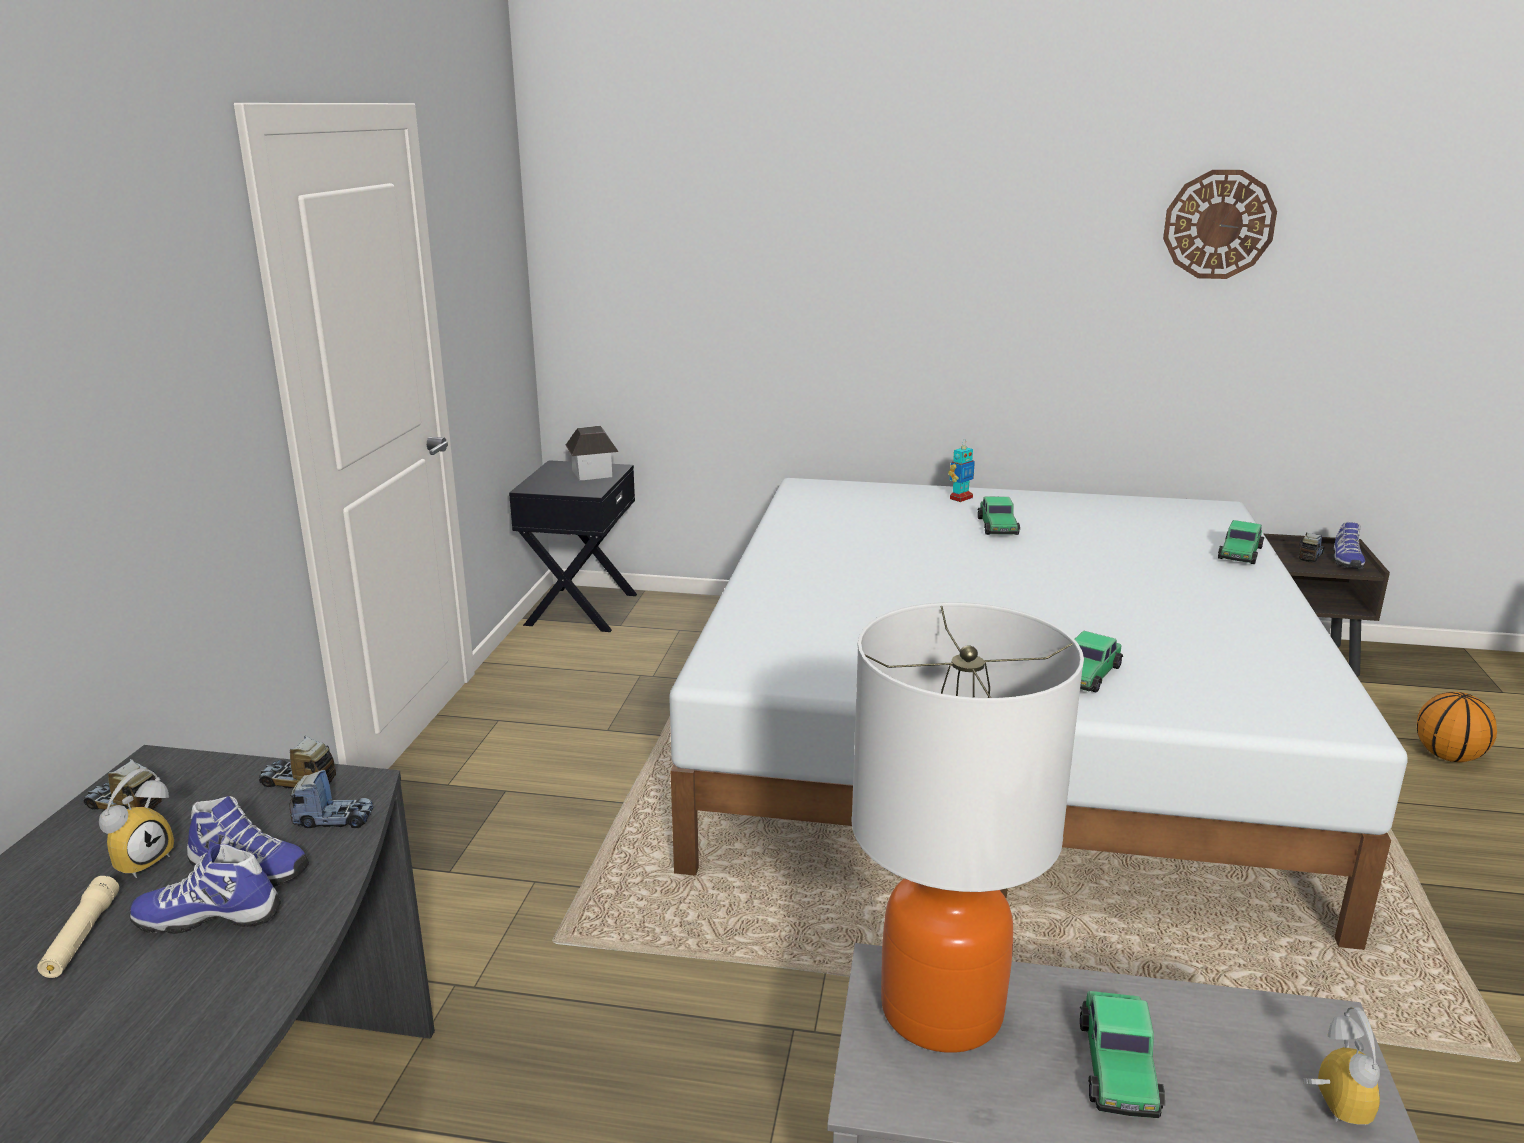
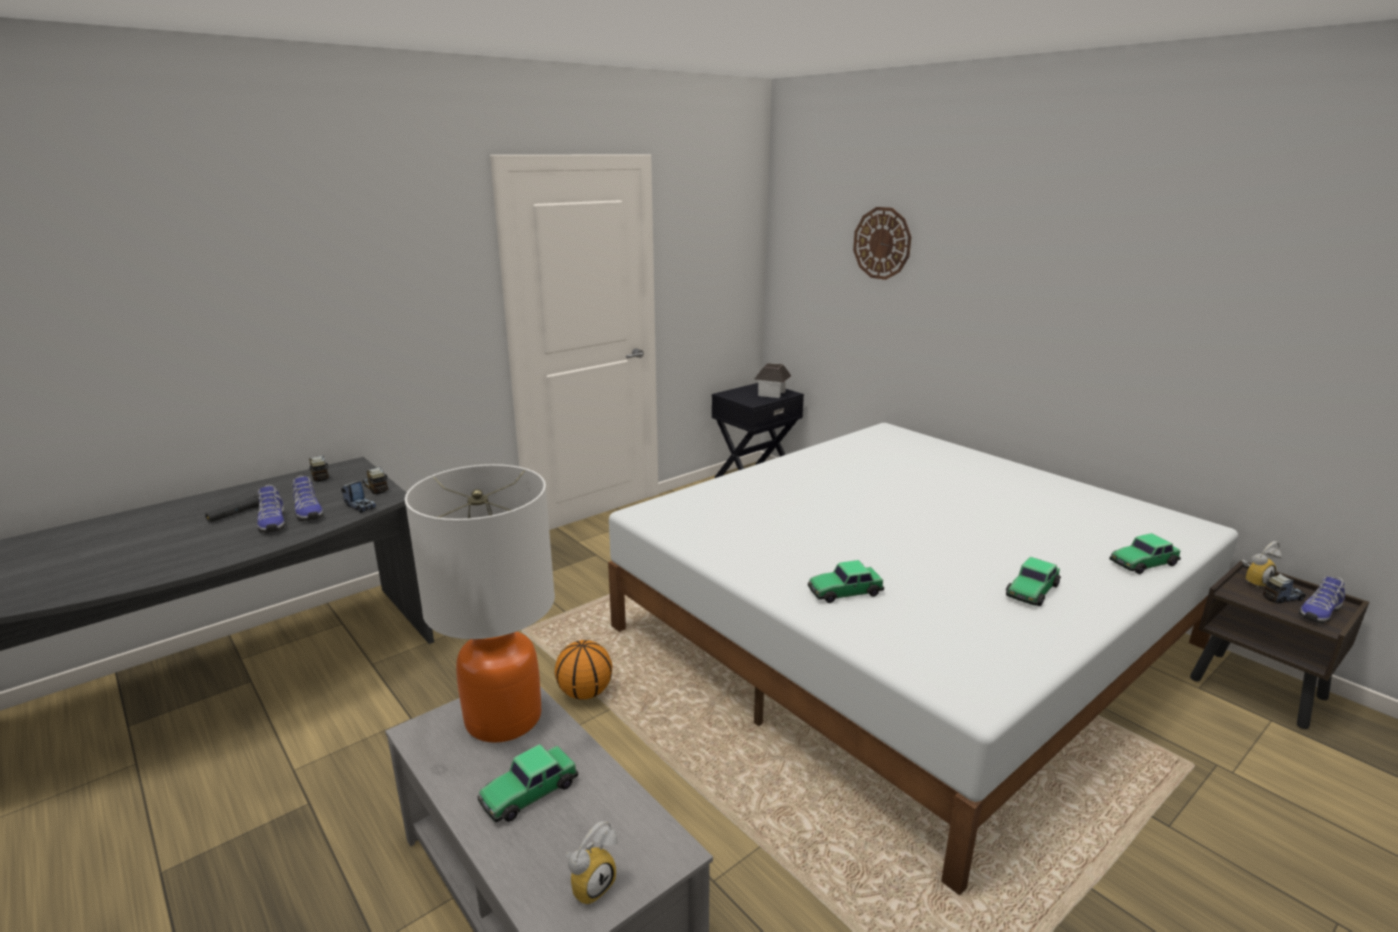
camera: 40 degrees right, 0 degrees up
(81, 937) = (237, 513): beige flashlight -> black flashlight
(141, 859) = (291, 496): alarm clock -> alarm clock (1254, 581)
(210, 917) = (272, 523): shoe -> shoe turned 150 degrees counterclockwise
(960, 498) = (980, 463): toy robot -> none
(997, 526) = (970, 488): toy car -> toy car (1032, 590)
(1218, 224) = (1246, 268): wall clock -> wall clock (882, 243)
(1449, 756) = (1300, 828): basketball -> basketball (585, 693)

